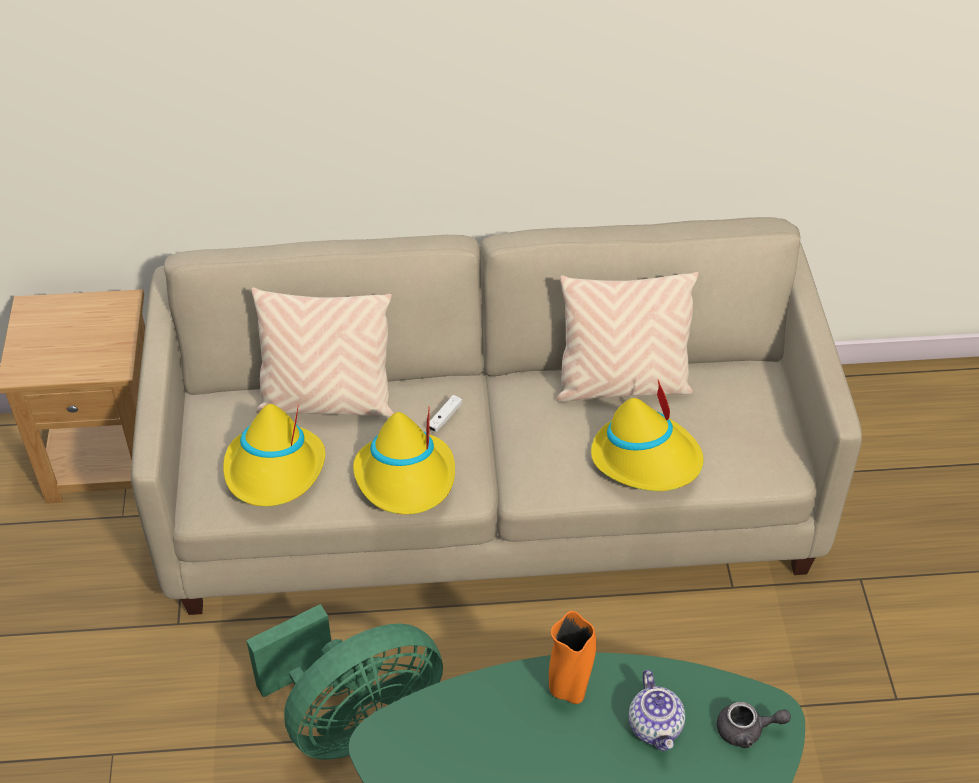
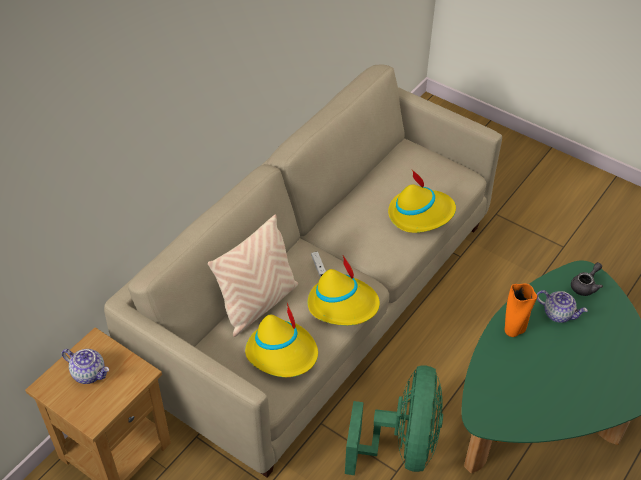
camera: 50 degrees left, 0 degrees up
(77, 327) = (89, 373): none -> teapot
(622, 385) = (368, 193): beige pillow -> none

